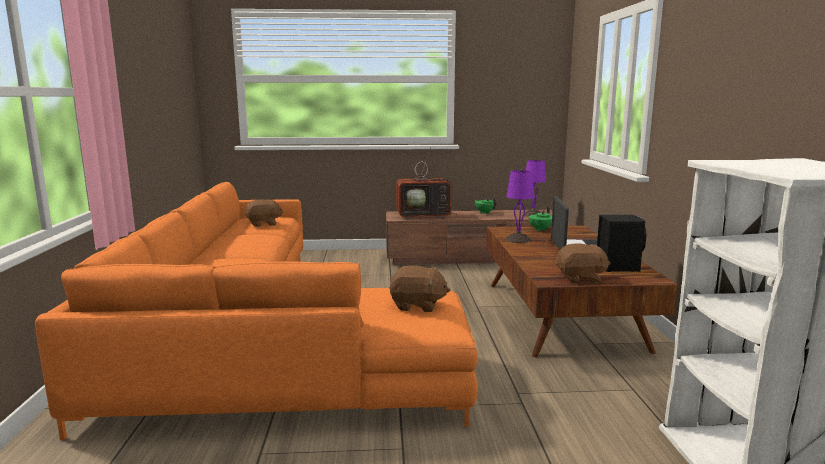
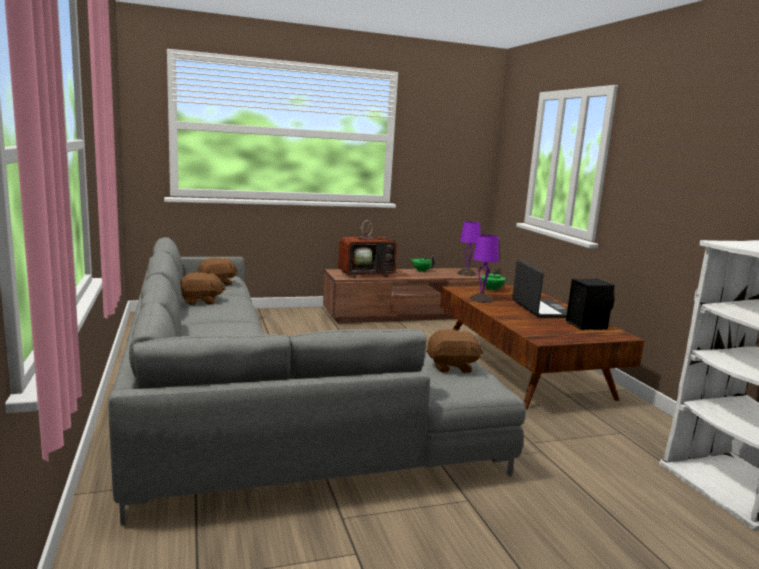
camera: 15 degrees left, 0 degrees up
(256, 336) = (252, 403): orange sofa -> grey sofa
(580, 278) = (566, 337): brown plush toy -> brown plush toy (201, 301)

